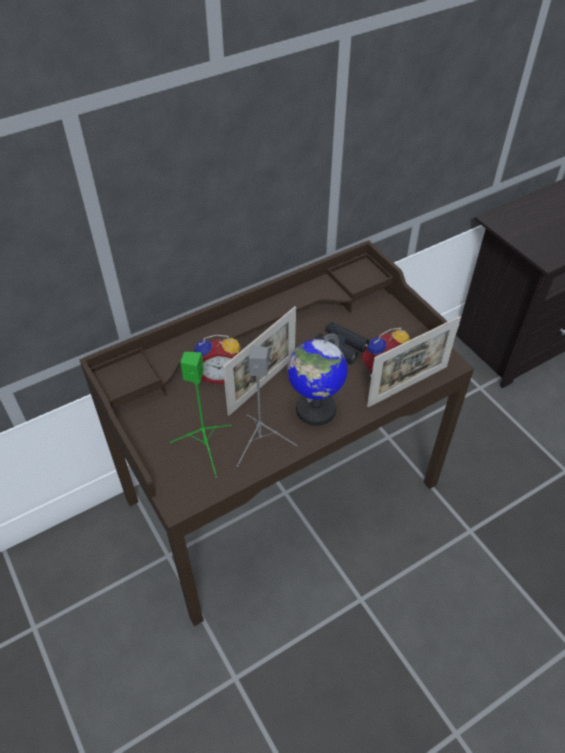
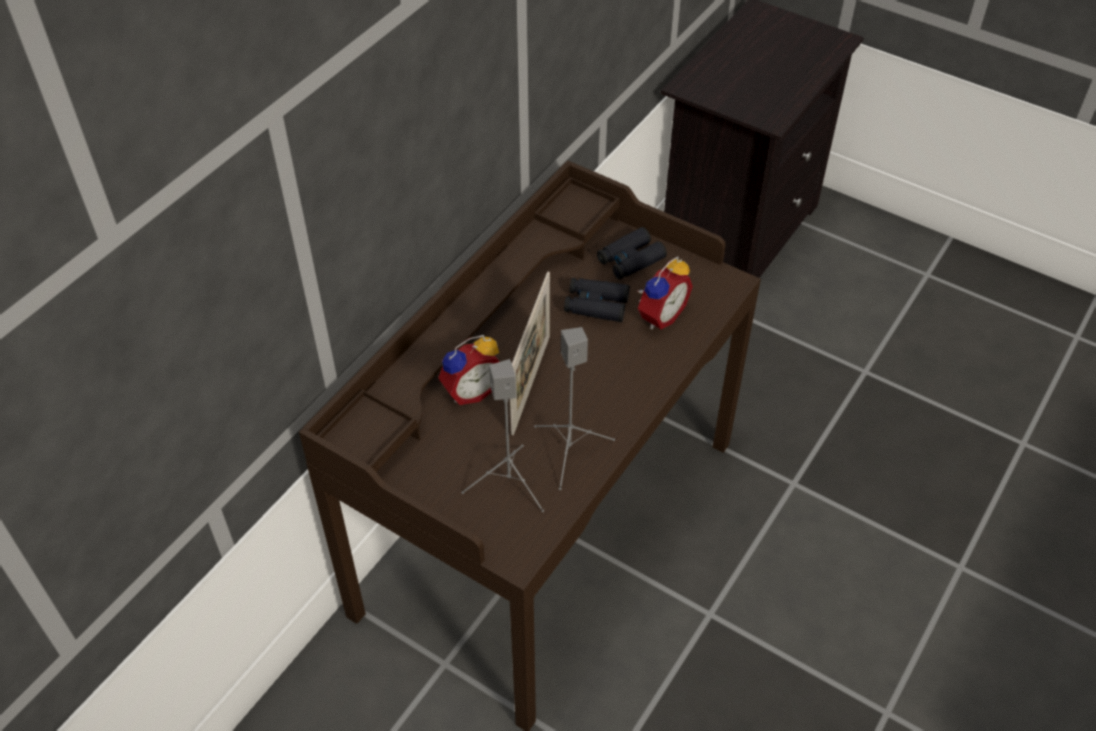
camera: 25 degrees left, 0 degrees up
(206, 447) = (509, 481): green speaker -> grey speaker
(315, 409) = (610, 390): globe -> none
(383, 323) = (630, 260): none -> black binoculars
(407, 386) = (699, 325): picture frame -> none

